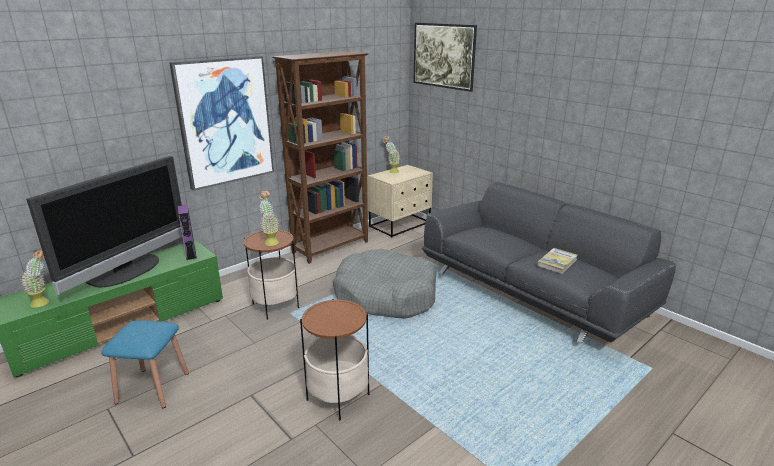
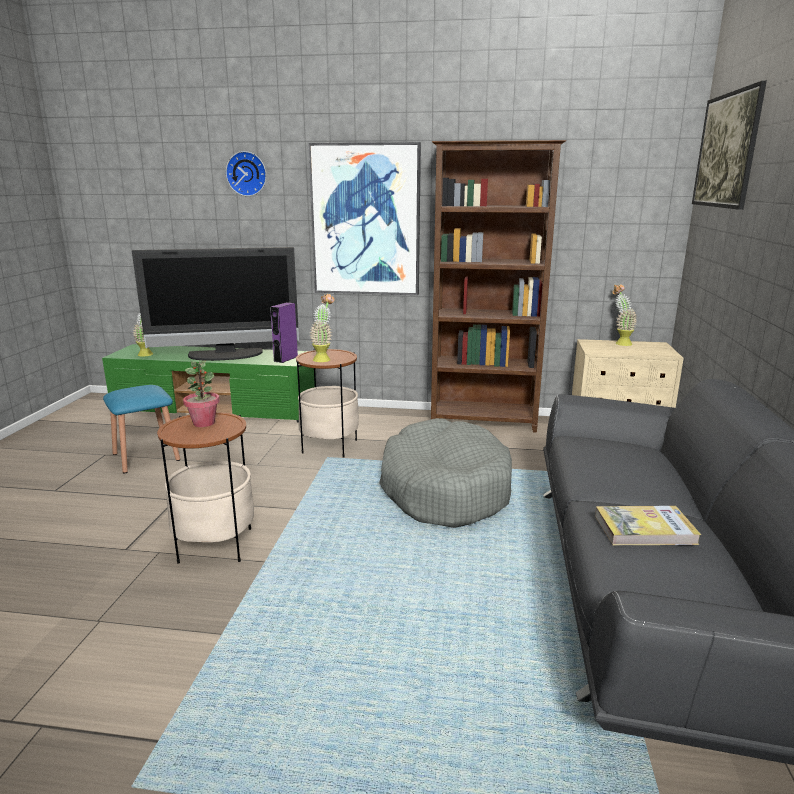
camera: 50 degrees right, 5 degrees down
(107, 95) = (247, 174): none -> wall clock
(327, 314) = (204, 423): none -> potted plant

